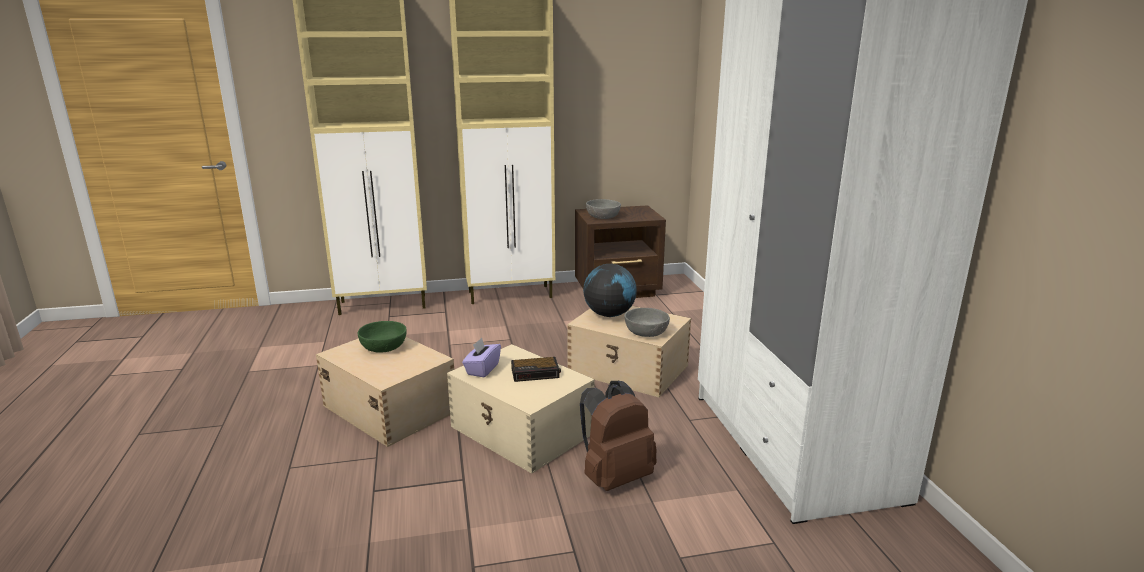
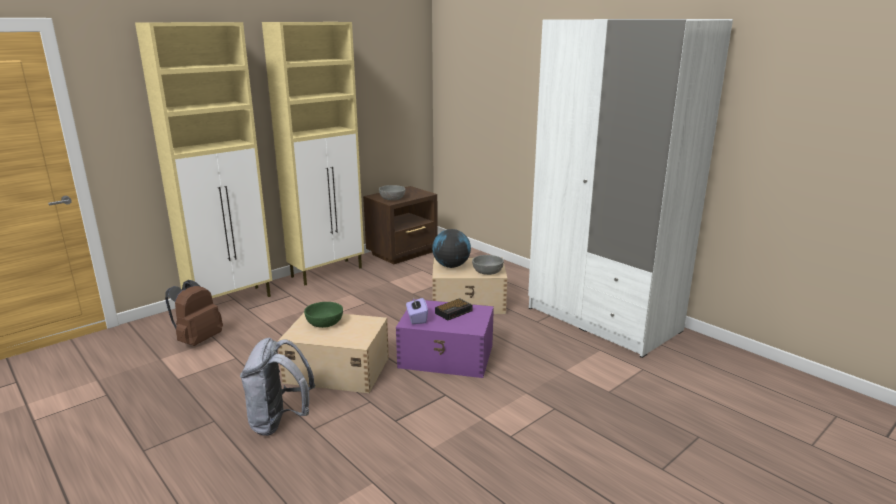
camera: 30 degrees left, 0 degrees up
(270, 448) = (279, 422): none -> grey backpack
(522, 431) = (447, 356): beige storage box -> purple storage box
(614, 477) = (531, 364): brown backpack -> brown backpack (197, 340)

